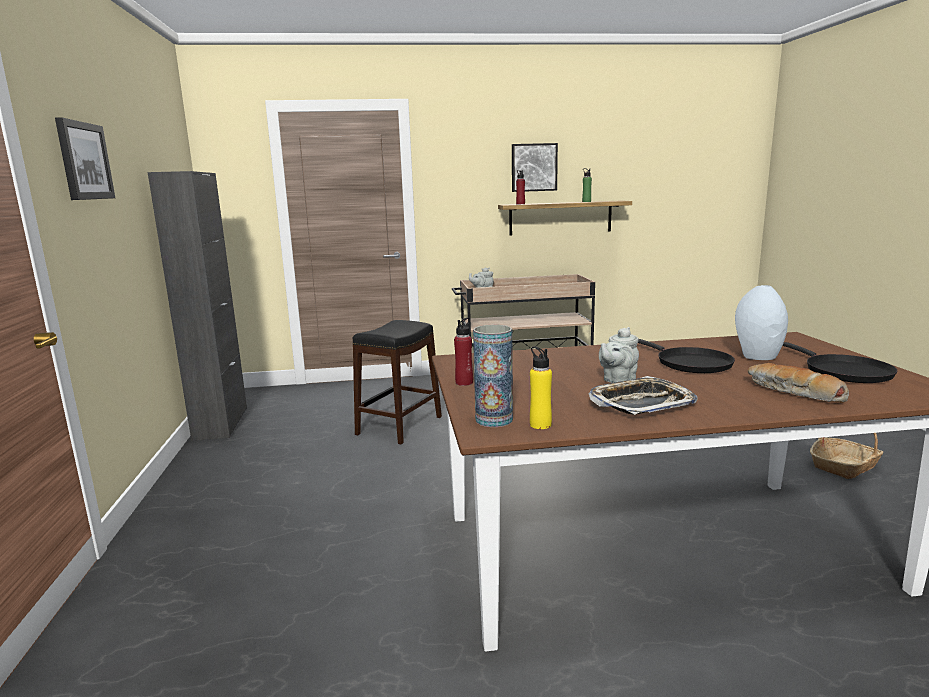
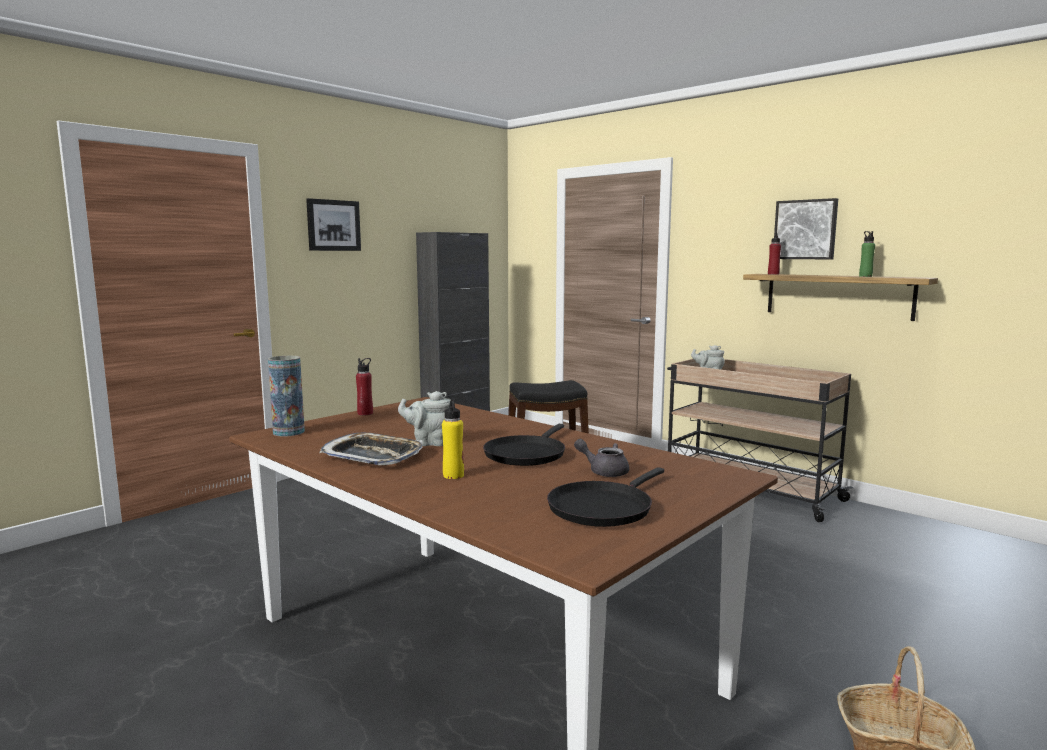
camera: 50 degrees right, 5 degrees down
(540, 425) = (289, 442): yellow bottle -> yellow bottle (453, 475)
(757, 356) = (604, 471): grey vase -> grey teapot
(793, 393) = (478, 495): bread -> none

